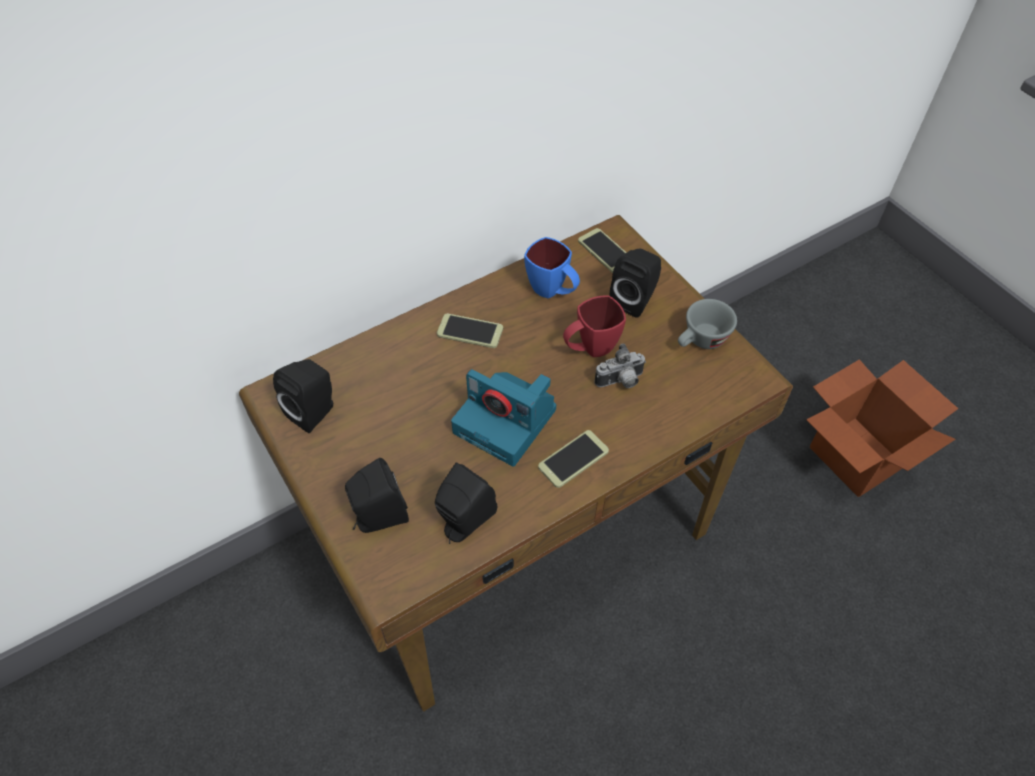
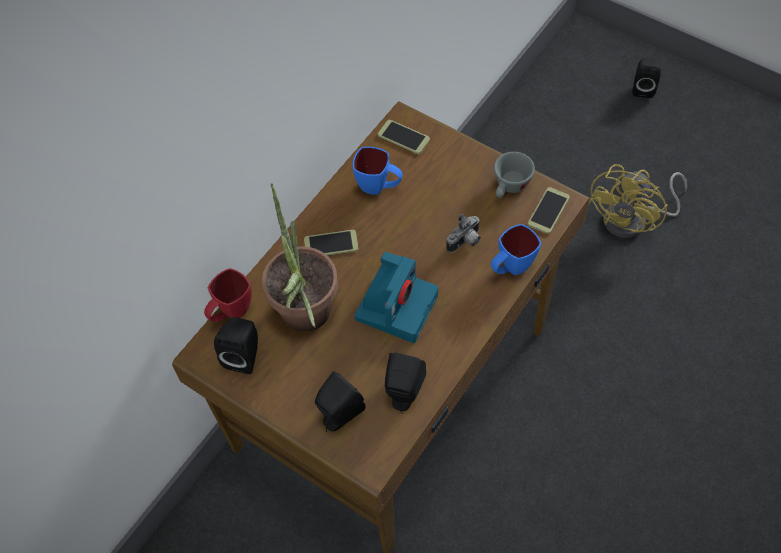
camera: 20 degrees left, 5 degrees up
(400, 400) = (306, 320): none -> potted plant
(507, 421) = (396, 305): camera -> camera turned 75 degrees counterclockwise
(573, 459) = (459, 316): phone -> phone (548, 211)
(590, 349) = (430, 225): red mug -> red mug (231, 313)
(635, 300) = (445, 171): black speaker -> black speaker (643, 88)
(660, 429) = (511, 268): none -> blue mug
(857, 457) = (633, 220): cardboard box -> yellow fan

